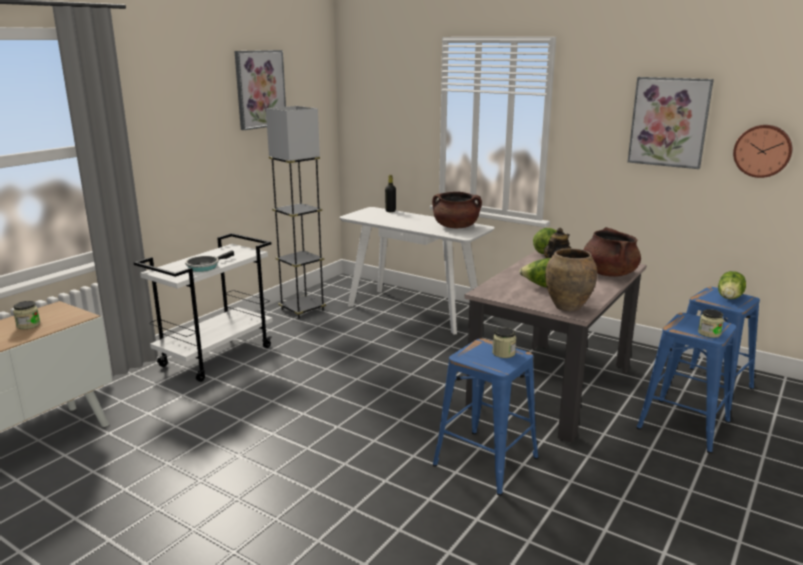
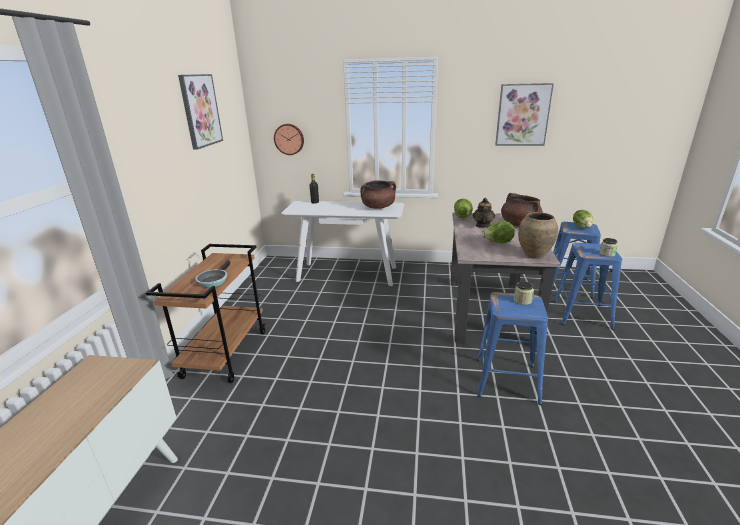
camera: 25 degrees left, 5 degrees up
(28, 325) = (81, 396): jar -> none
(217, 356) = (225, 353): white cart -> brown cart
(302, 310) = (263, 293): grey floor lamp -> none
(762, 151) = (583, 129): wall clock -> wall clock (289, 139)

